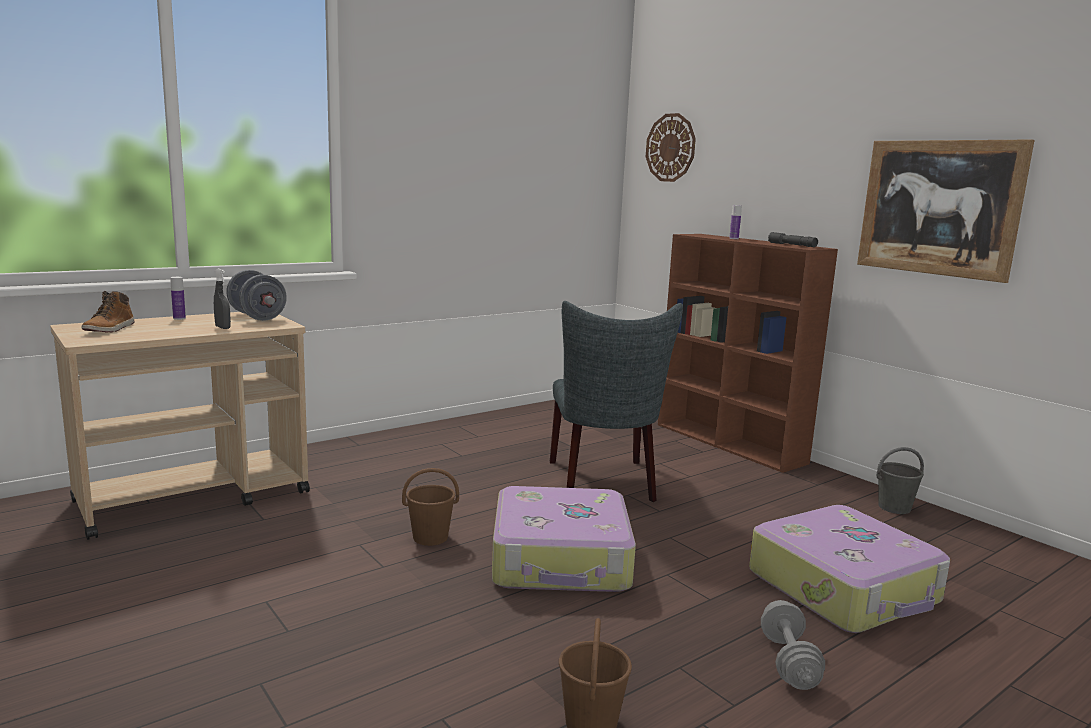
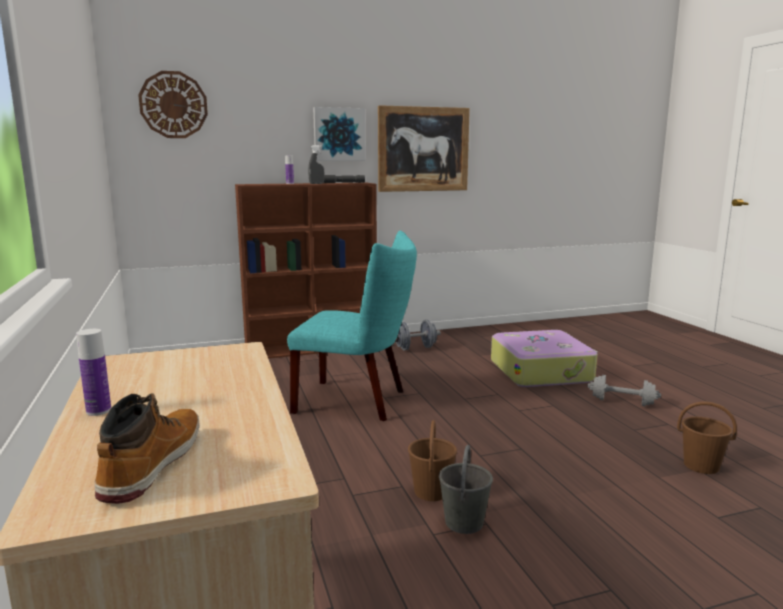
camera: 70 degrees left, 0 degrees up
(110, 329) = (151, 464): boot -> boot turned 105 degrees counterclockwise
(222, 327) = (227, 380): grey spray bottle -> grey spray bottle (316, 183)
(257, 316) = (153, 362): grey dumbbell -> grey dumbbell (415, 348)
(561, 560) = (491, 440): suitcase -> none
(604, 483) = (357, 401): grey chair -> turquoise chair
(820, 181) = (339, 134): none -> picture
(893, 507) = (445, 337): grey bucket -> grey bucket (464, 523)

